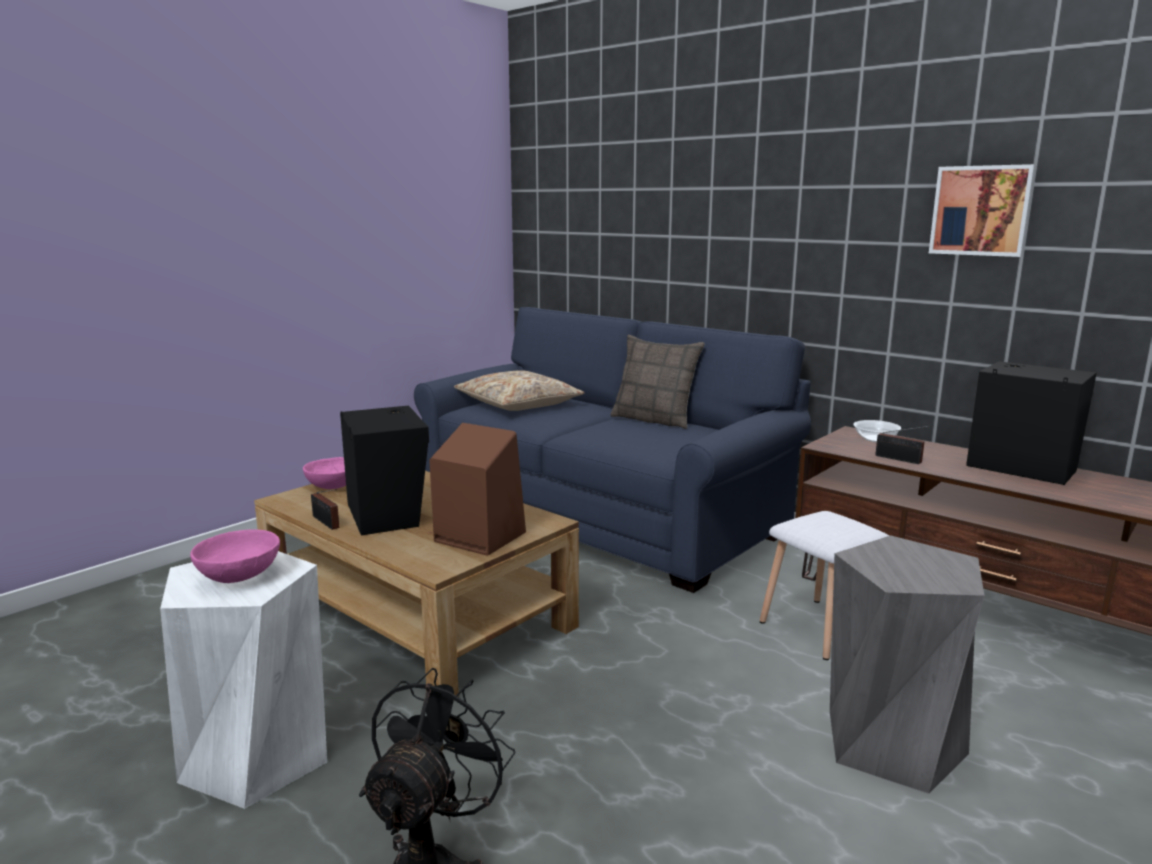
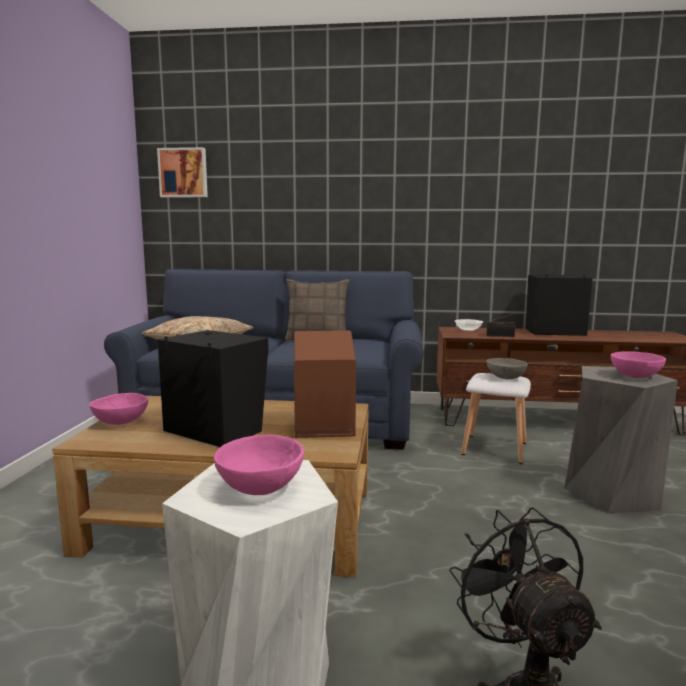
camera: 35 degrees left, 5 degrees down
(326, 523) = (171, 447): radio -> none
(838, 528) = (506, 378): none -> grey bowl
(925, 572) = (636, 376): none -> pink bowl
(981, 210) = (510, 188): picture -> picture (183, 173)

